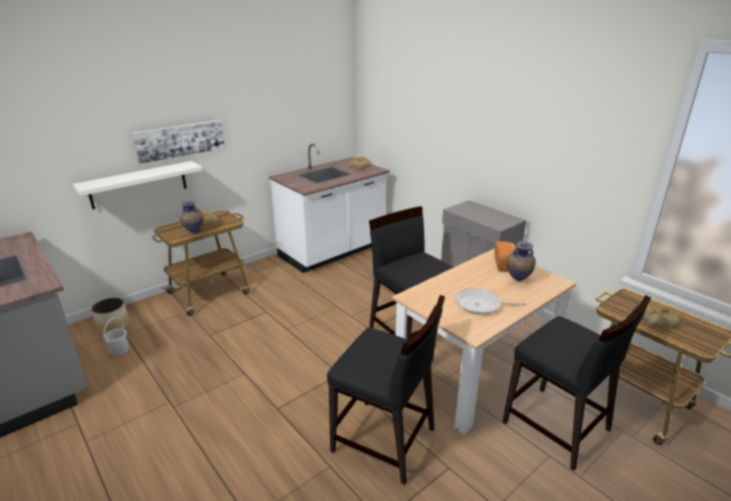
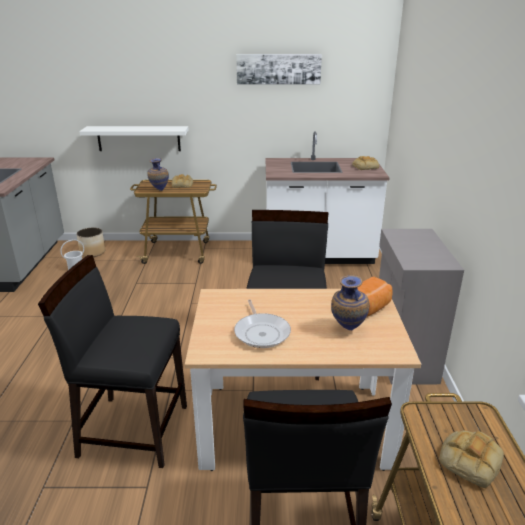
camera: 40 degrees right, 0 degrees up
(180, 140) = (179, 105): picture -> picture (278, 69)
(384, 441) = (133, 429): black chair -> black chair turned 120 degrees clockwise
(480, 305) = (261, 332): frying pan -> frying pan turned 150 degrees counterclockwise

